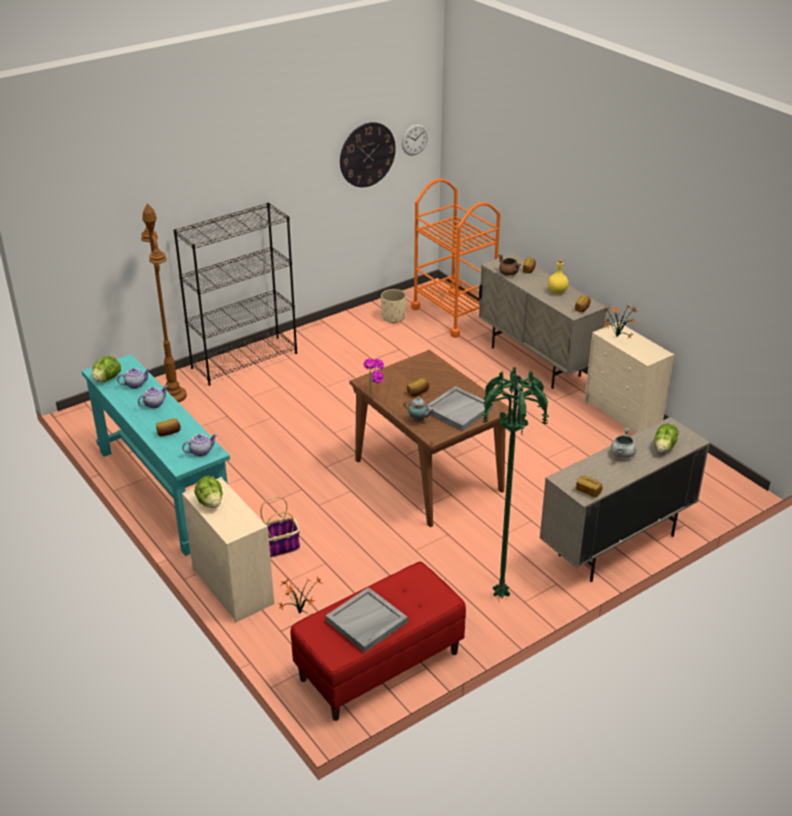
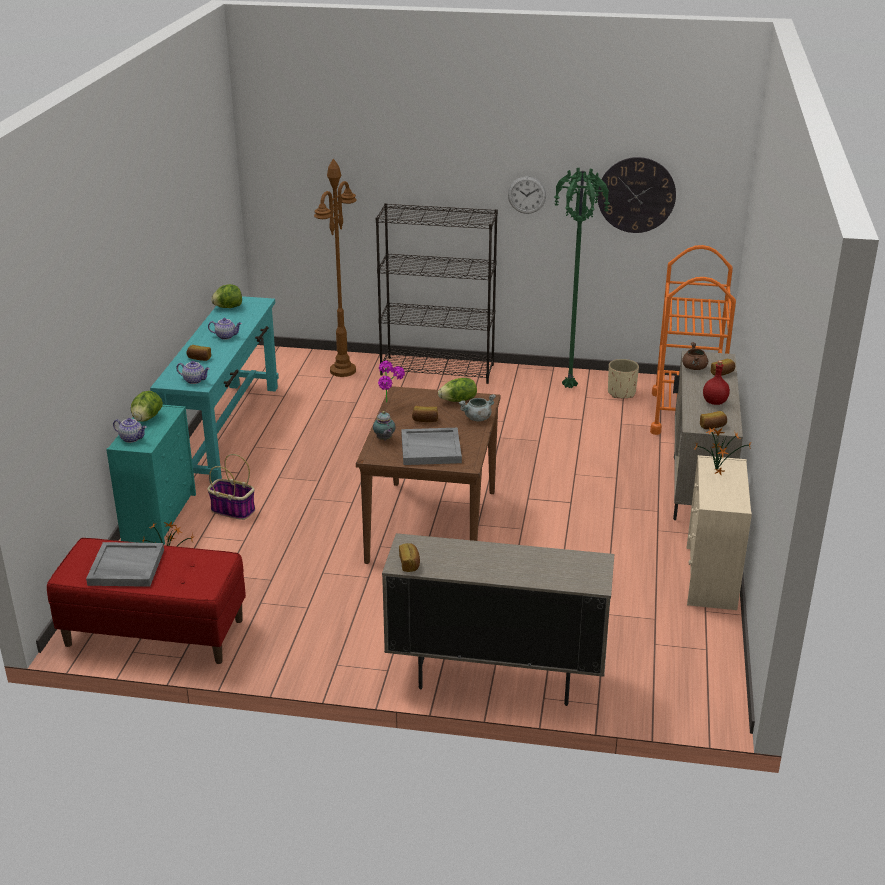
camera: 45 degrees right, 5 degrees down
(135, 384) = (239, 319): teapot -> teapot (132, 438)
(232, 586) = (160, 516): beige dresser -> turquoise dresser
(414, 139) = (706, 196): wall clock -> wall clock (527, 195)
(500, 594) = (328, 646): green floor lamp -> green floor lamp (570, 387)
(557, 292) = (714, 402): yellow bottle -> red bottle
(622, 454) = (500, 556): grey cooking pot -> grey cooking pot (477, 418)
(664, 447) = (554, 573): lettuce -> lettuce (458, 400)

